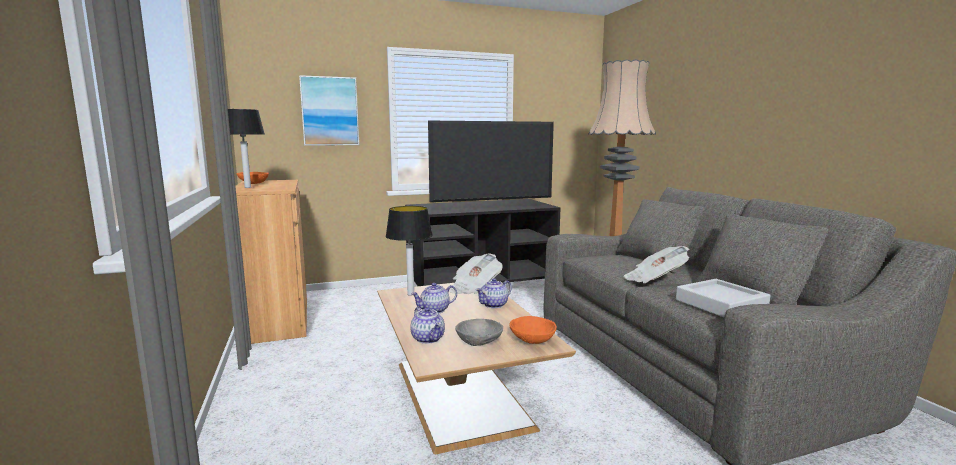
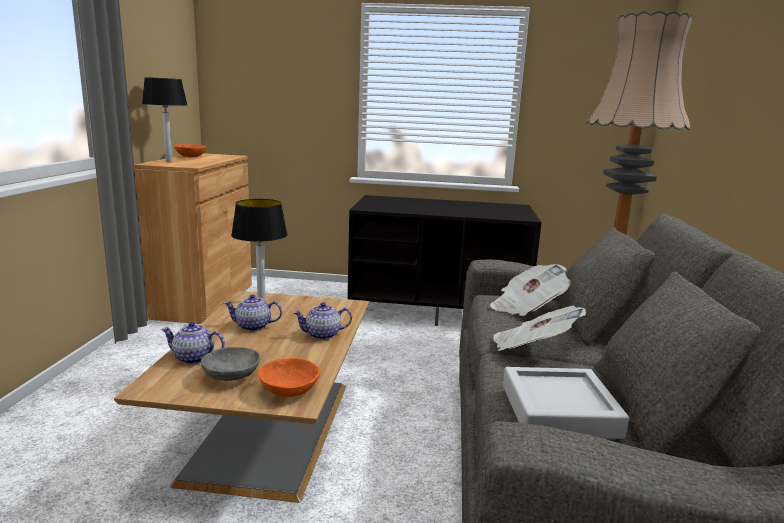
camera: 25 degrees right, 5 degrees up
(330, 111) = (293, 81): picture -> none
(428, 339) = (193, 358): teapot -> teapot turned 105 degrees clockwise
(474, 288) = (336, 309): newspaper -> newspaper (527, 308)
(492, 209) = (446, 213): television -> none

